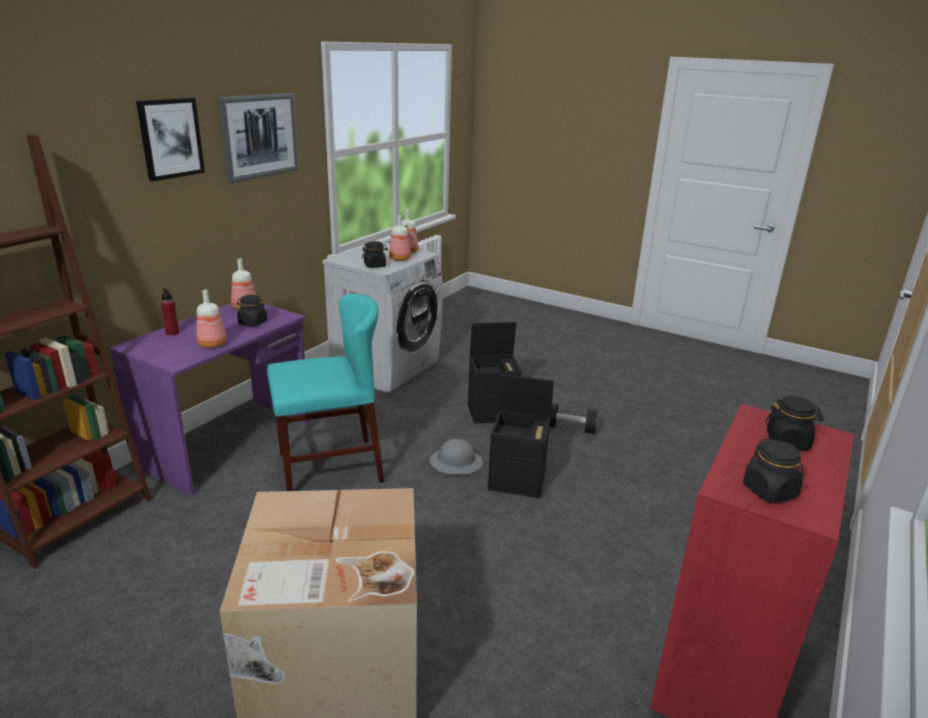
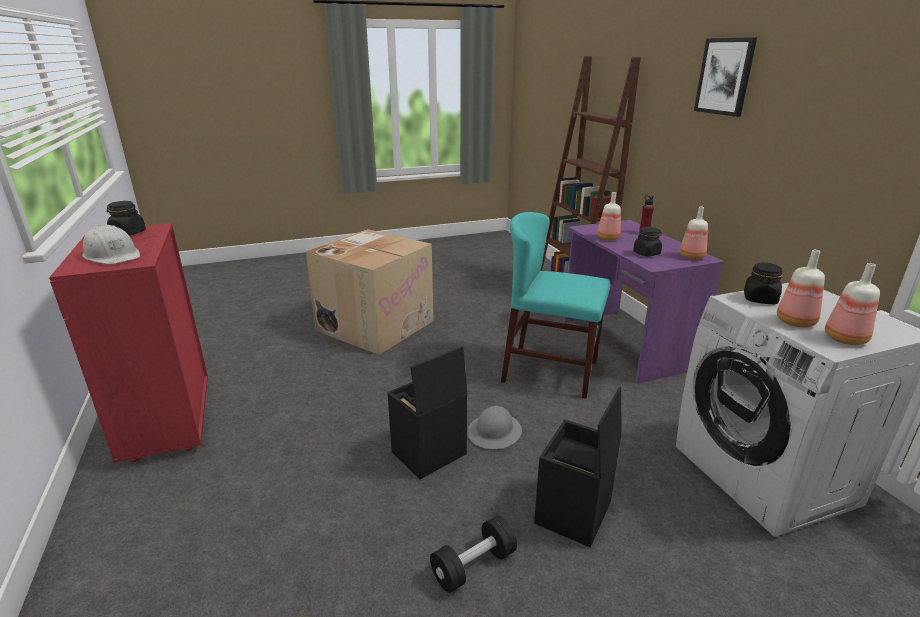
camera: 130 degrees right, 0 degrees up
(260, 136) = (823, 93): picture -> none
(330, 467) = (550, 371): turquoise chair -> turquoise chair turned 90 degrees clockwise
(787, 441) = (113, 255): black jar -> white hard hat

